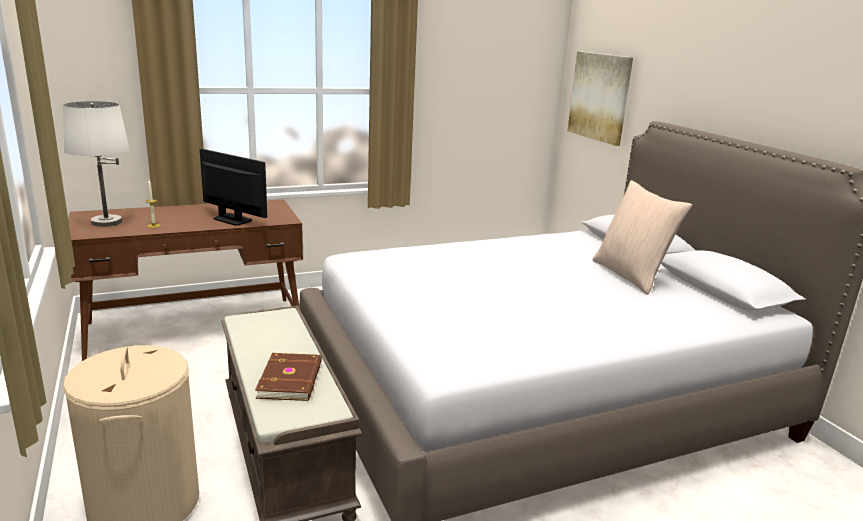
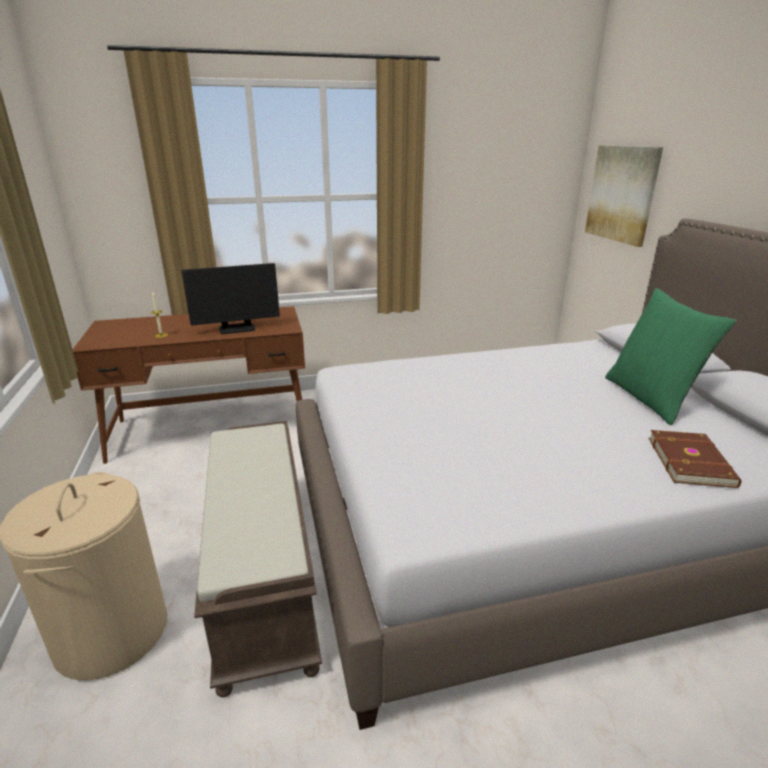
camera: 10 degrees right, 5 degrees up
(106, 222) = (120, 332): white table lamp -> none
(232, 219) = (237, 329): monitor -> monitor turned 120 degrees clockwise
(292, 379) = (254, 516): brown book -> brown book (691, 461)
(631, 275) = (650, 398): beige pillow -> green pillow

